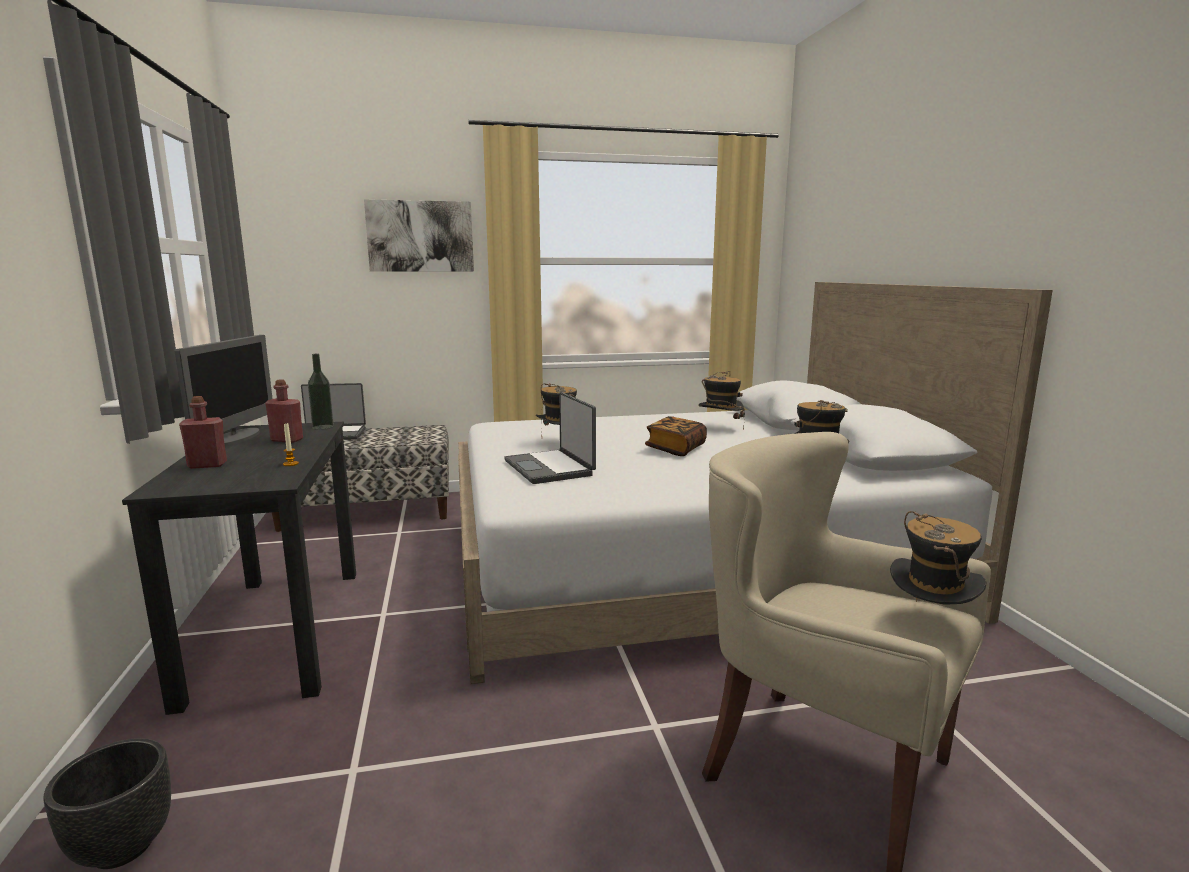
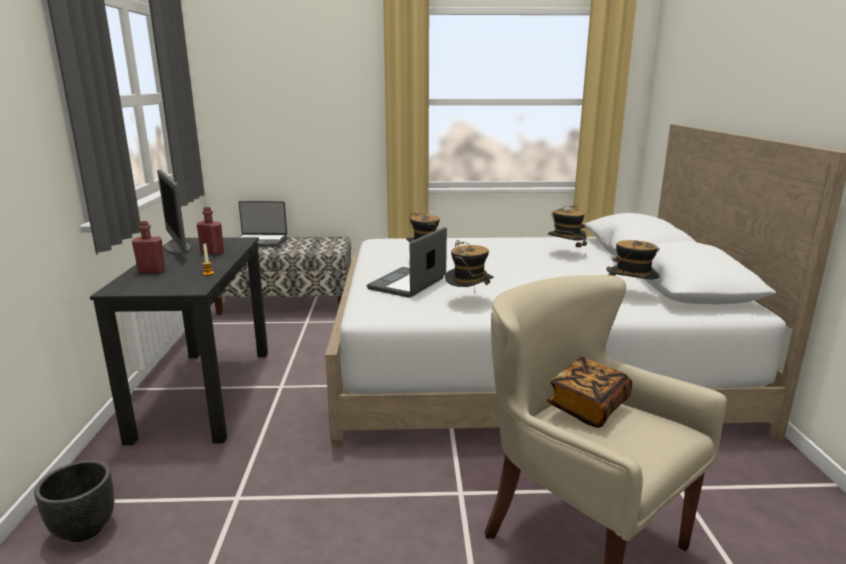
camera: 10 degrees right, 5 degrees up
(236, 438) = (177, 248): monitor -> monitor turned 135 degrees clockwise
(323, 427) = (241, 241): bottle -> none
(420, 236) = (332, 82): picture -> none
(550, 468) = (408, 284): laptop -> laptop turned 45 degrees clockwise
(675, 449) = (518, 272): book -> book (588, 407)
(930, 624) = (662, 440): hat -> hat (468, 302)

